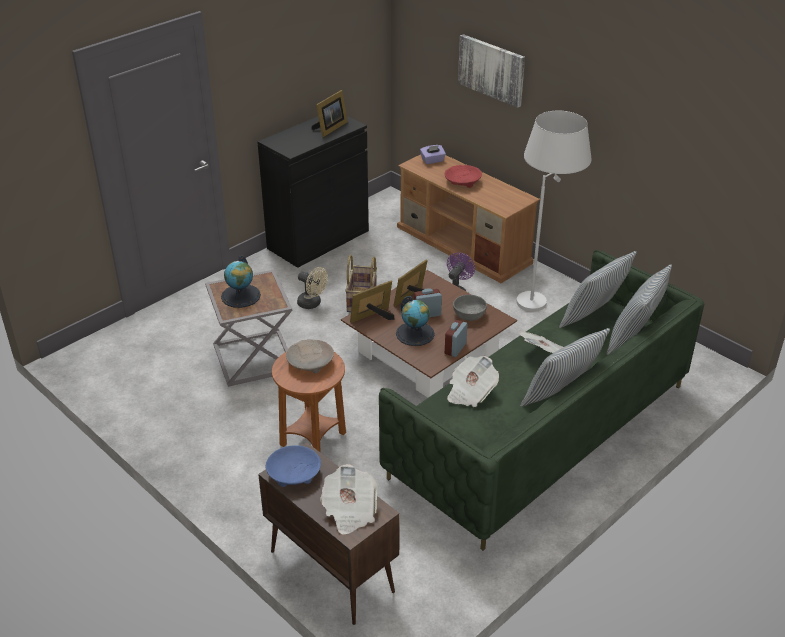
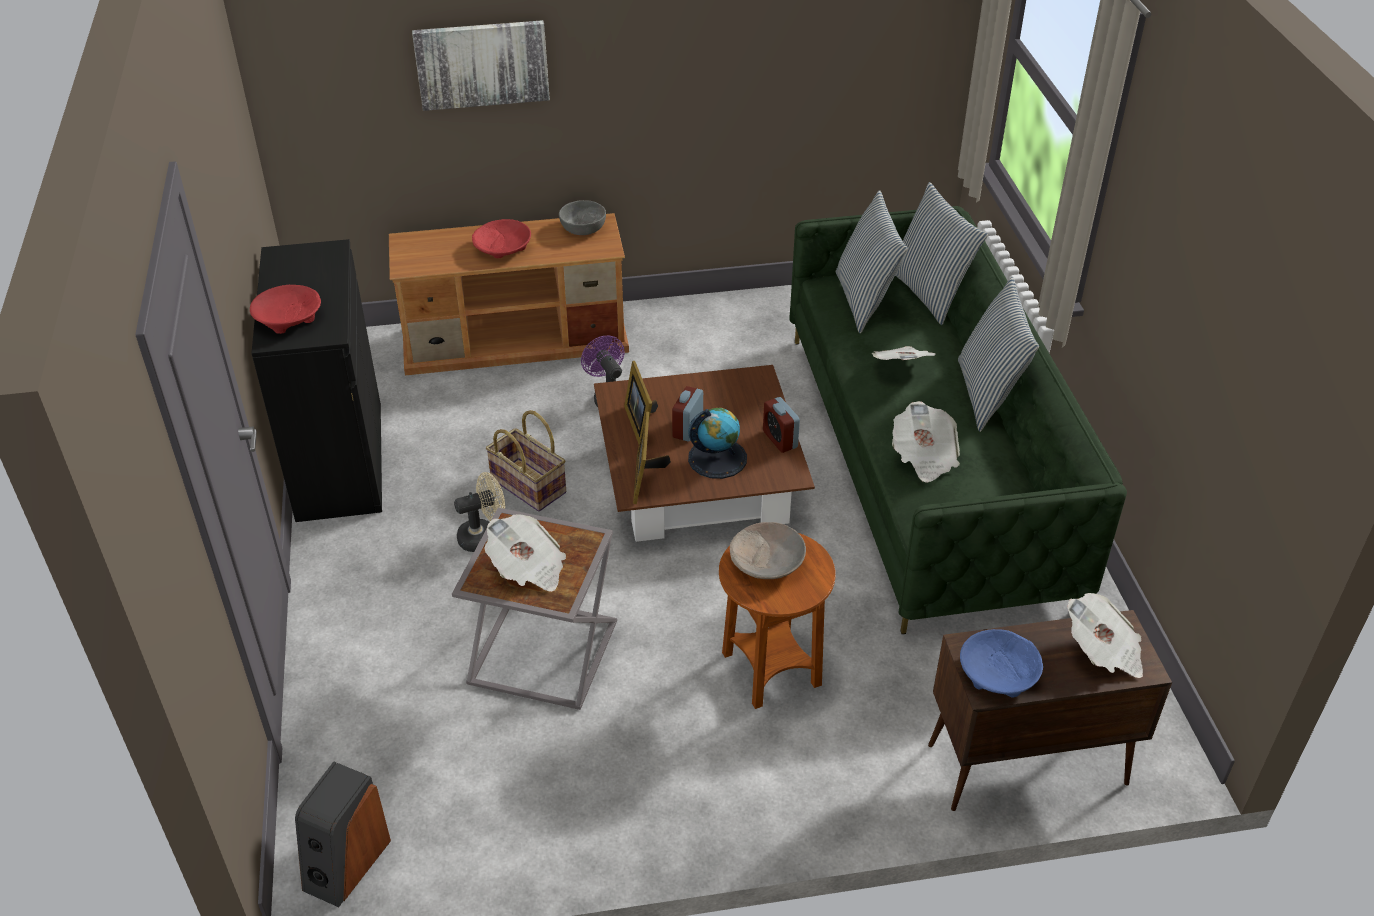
camera: 55 degrees left, 5 degrees up
(86, 362) = (346, 863): none -> speaker
(241, 296) = (528, 568): globe -> newspaper
(290, 138) = (287, 318): none -> red bowl
(330, 128) = (313, 273): picture frame -> none
(432, 160) = (419, 247): purple tissue box -> none
(469, 314) = (725, 395): grey bowl -> grey bowl (583, 228)
(542, 295) = (688, 334): white floor lamp -> none

